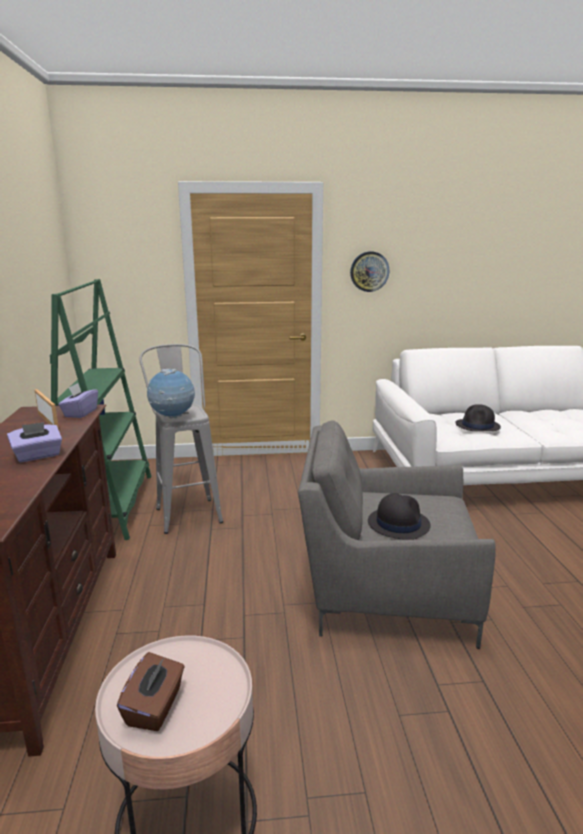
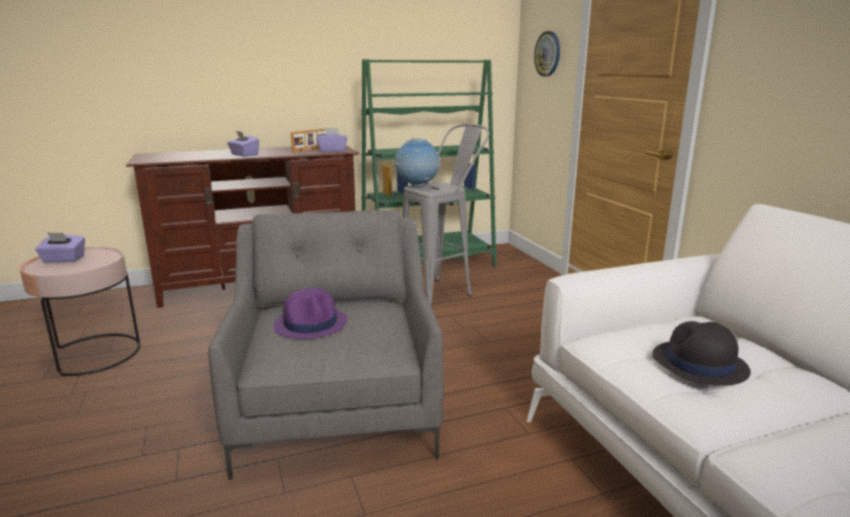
camera: 75 degrees right, 0 degrees up
(155, 707) = (63, 259): brown tissue box -> purple tissue box
(369, 271) = (773, 56): wall clock -> wall clock (548, 54)
(398, 523) = (311, 324): black hat -> purple hat

